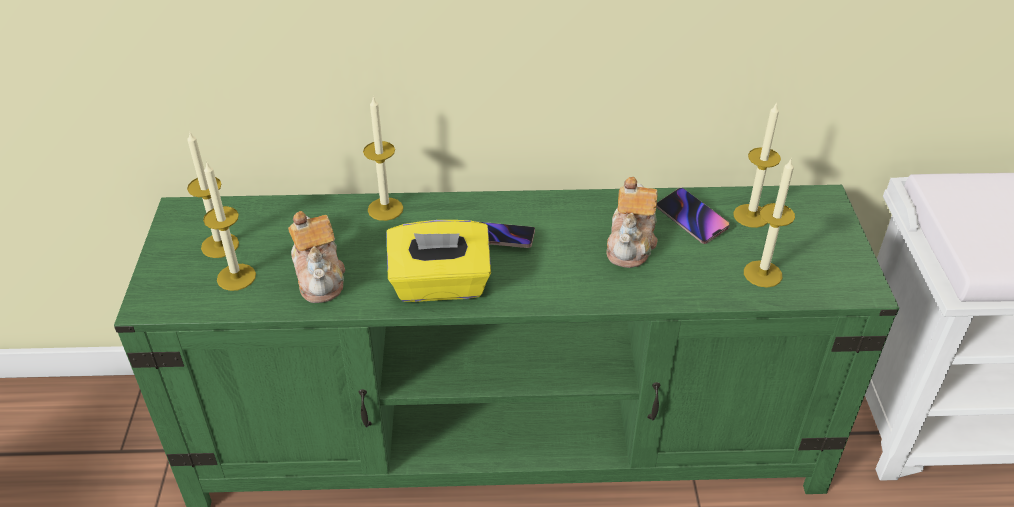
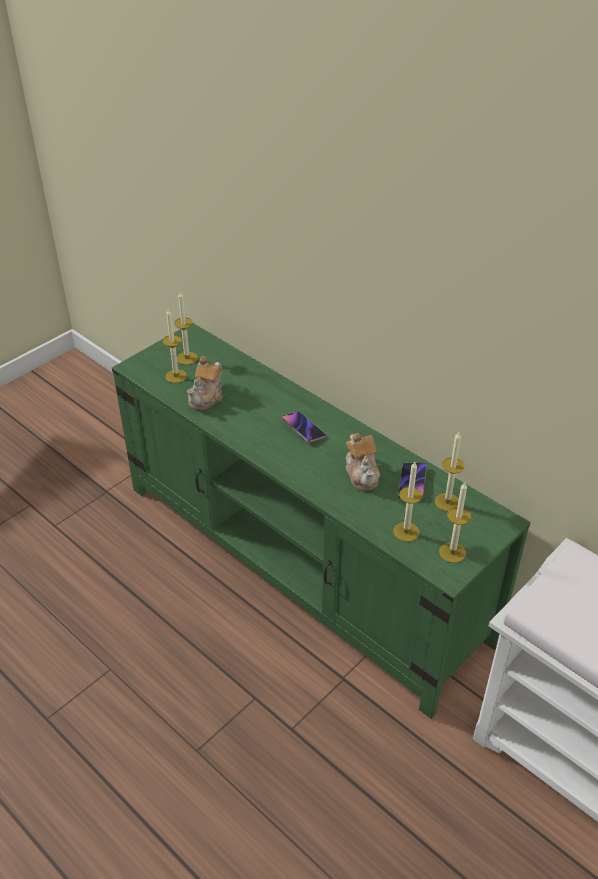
camera: 45 degrees right, 0 degrees up
(385, 209) = (273, 384): candle -> candle (452, 552)
(440, 285) = (249, 433): yellow tissue box -> none
(631, 244) = (362, 474): teapot -> teapot turned 75 degrees counterclockwise

